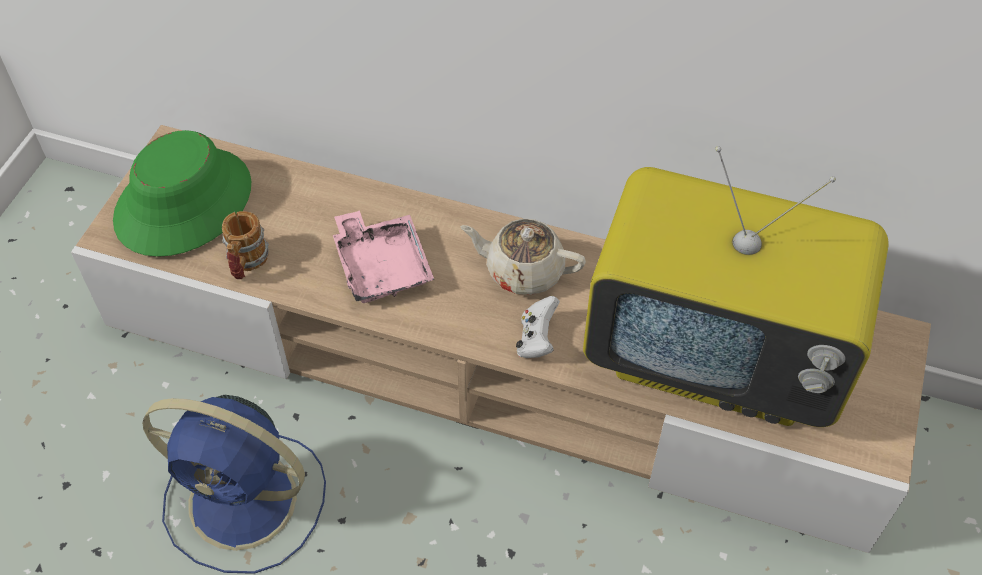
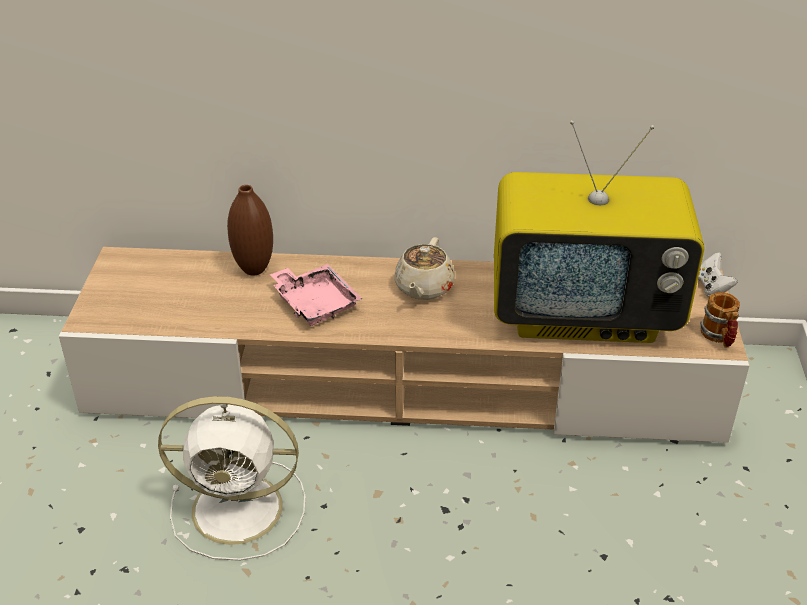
camera: 15 degrees left, 15 degrees down
(183, 202) = (141, 290): green hat -> none
(246, 263) = (207, 319): mug -> mug (719, 337)
(247, 501) = (241, 509): blue fan -> white fan
(326, 197) = (254, 269): none -> brown vase
(523, 270) = (423, 288): beige teapot -> beige teapot turned 75 degrees counterclockwise
(536, 340) = (451, 326): white game controller -> white game controller (712, 287)

